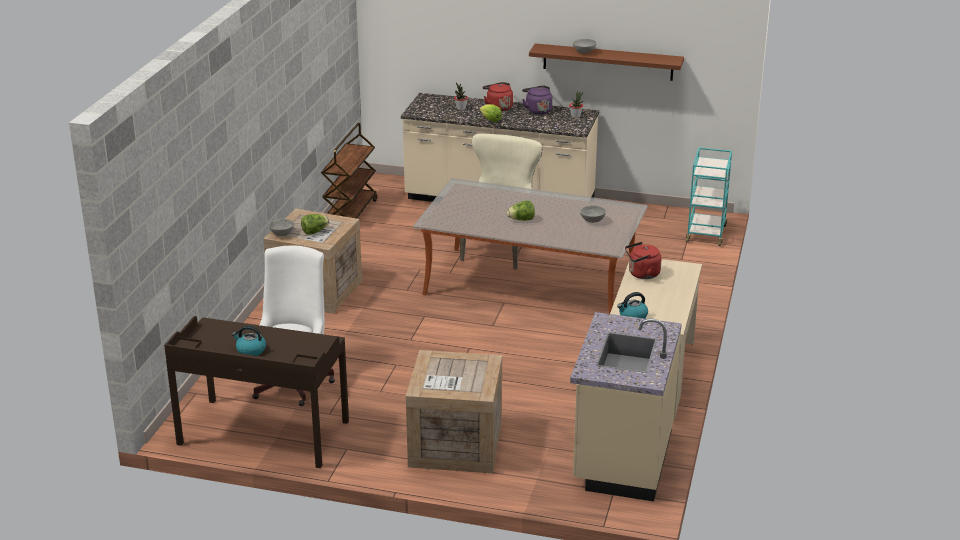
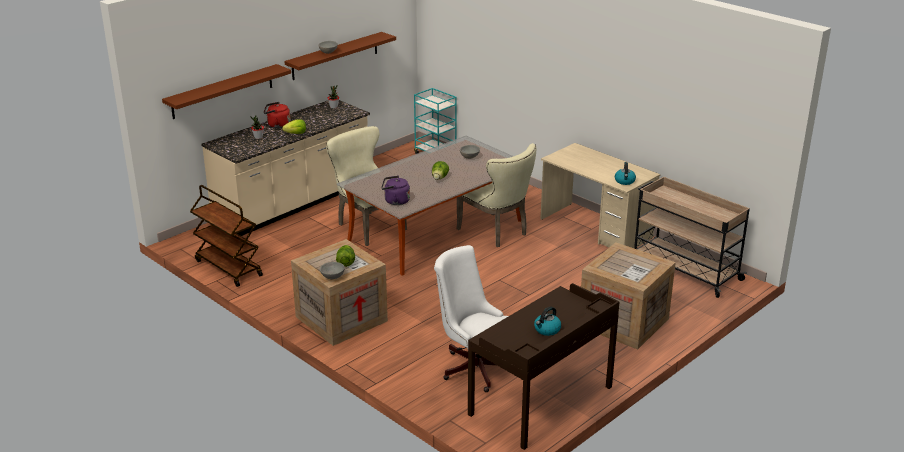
camera: 60 degrees left, 0 degrees up
(452, 48) = (222, 91): none -> brown shelf
(537, 110) = (304, 115): purple kettle -> purple kettle (395, 201)
(569, 318) = (496, 232): none -> beige chair
(621, 458) = (683, 269): beige counter -> beige cart
(642, 274) = (571, 162): red kettle -> none

